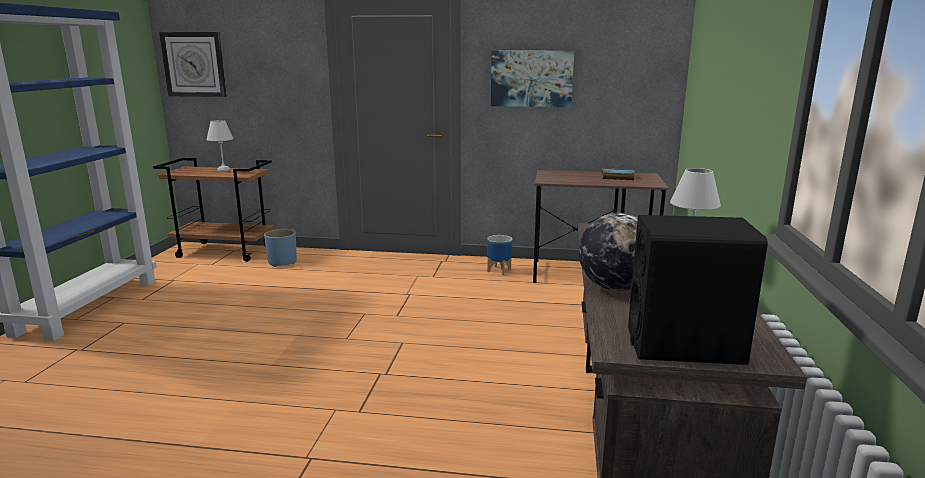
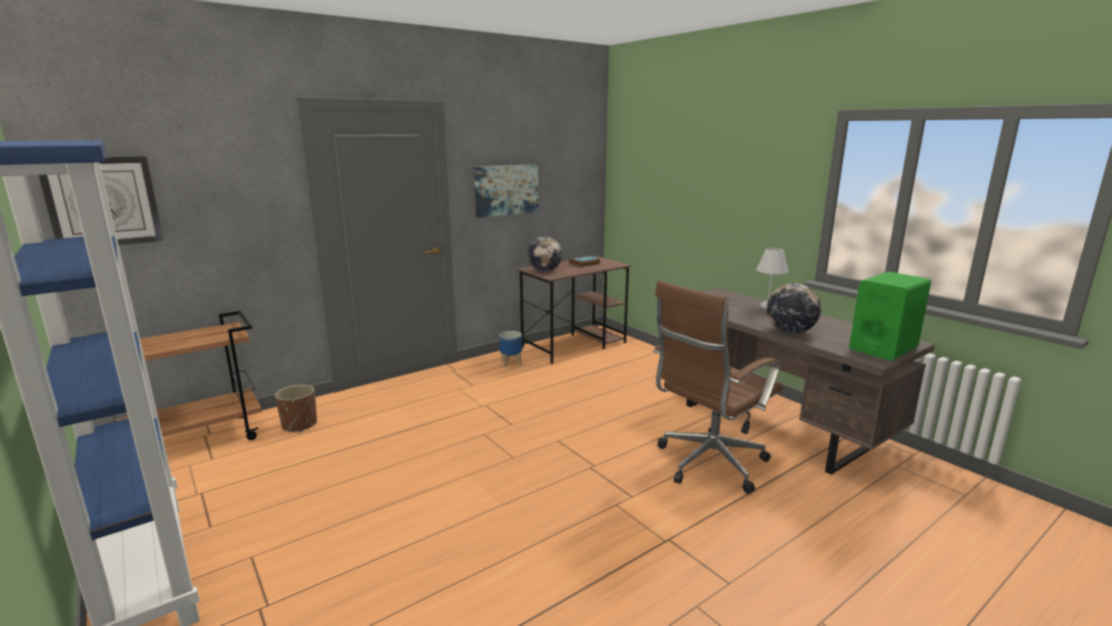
camera: 45 degrees left, 0 degrees up
(223, 170) = (181, 336): white table lamp -> none
(282, 262) = (299, 425): blue planter -> brown planter
(480, 427) = (707, 464): none -> brown office chair
(554, 176) = (545, 271): none -> globe
(684, 346) = (883, 348): black speaker -> green speaker

